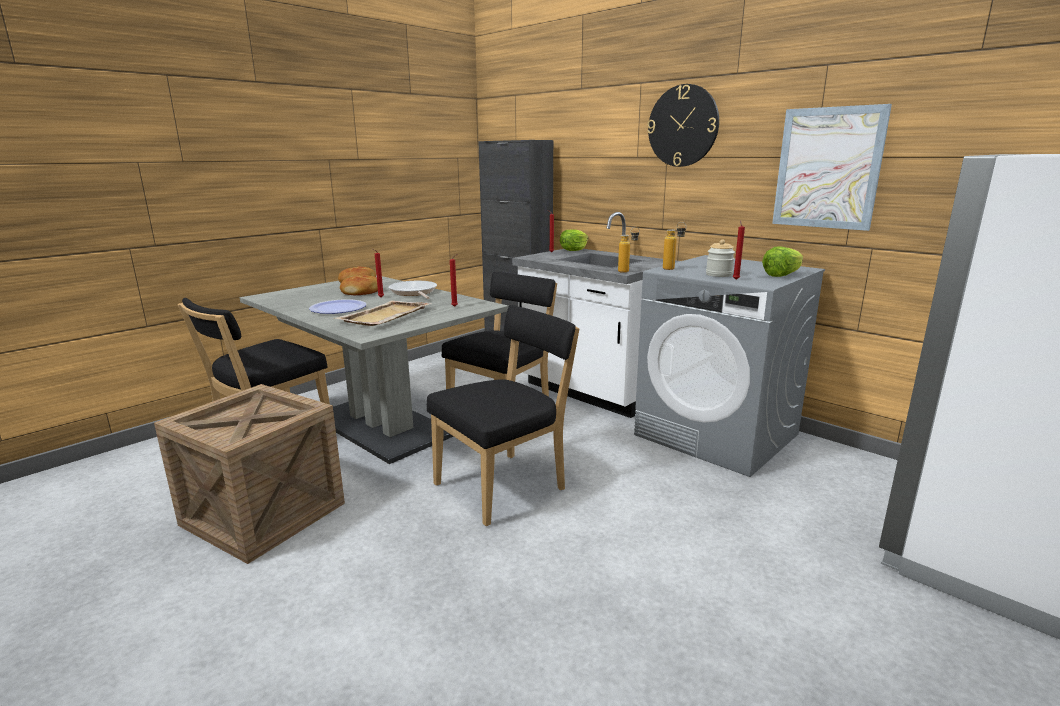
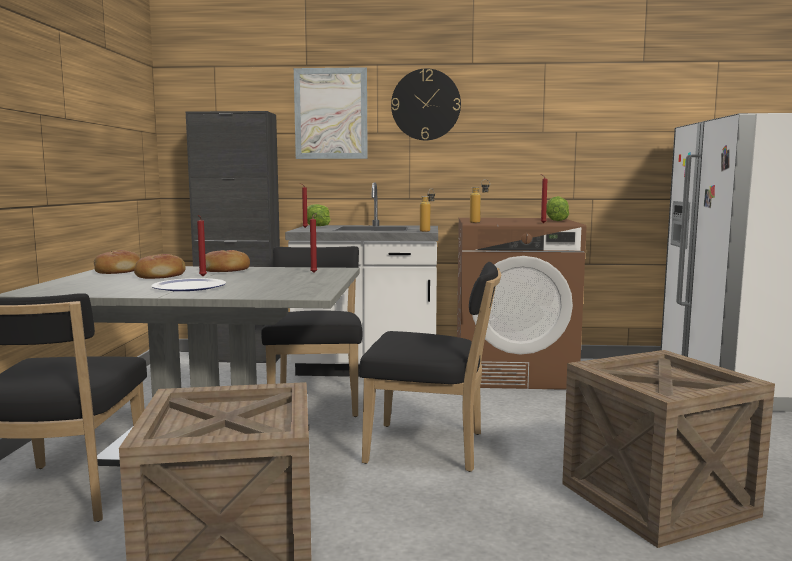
camera: 40 degrees left, 10 degrees down
(384, 316) = (270, 284): beige tray -> none
(413, 292) = (226, 270): frying pan -> bread
(505, 485) = (431, 448): black chair -> black chair turned 90 degrees clockwise
(591, 624) = (657, 499): none -> crate
(717, 435) = (513, 372): grey washing machine -> brown washing machine
(719, 274) = (521, 222): jar -> none
(827, 168) = (555, 140): picture -> picture (331, 114)

